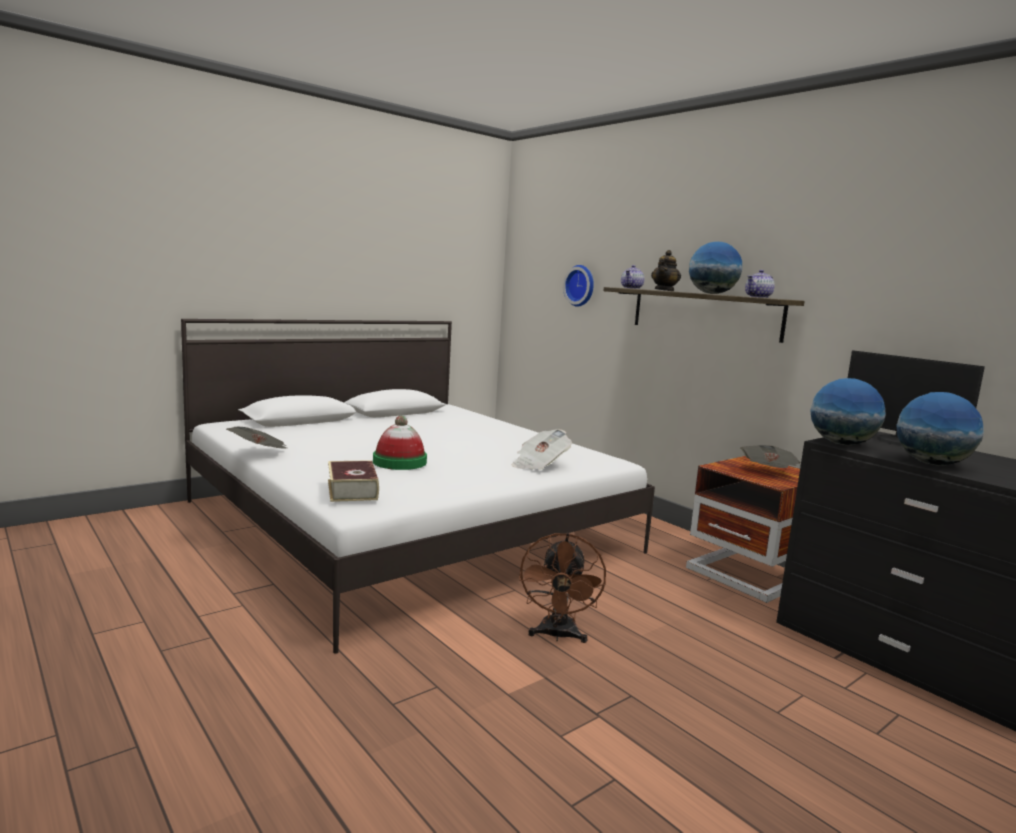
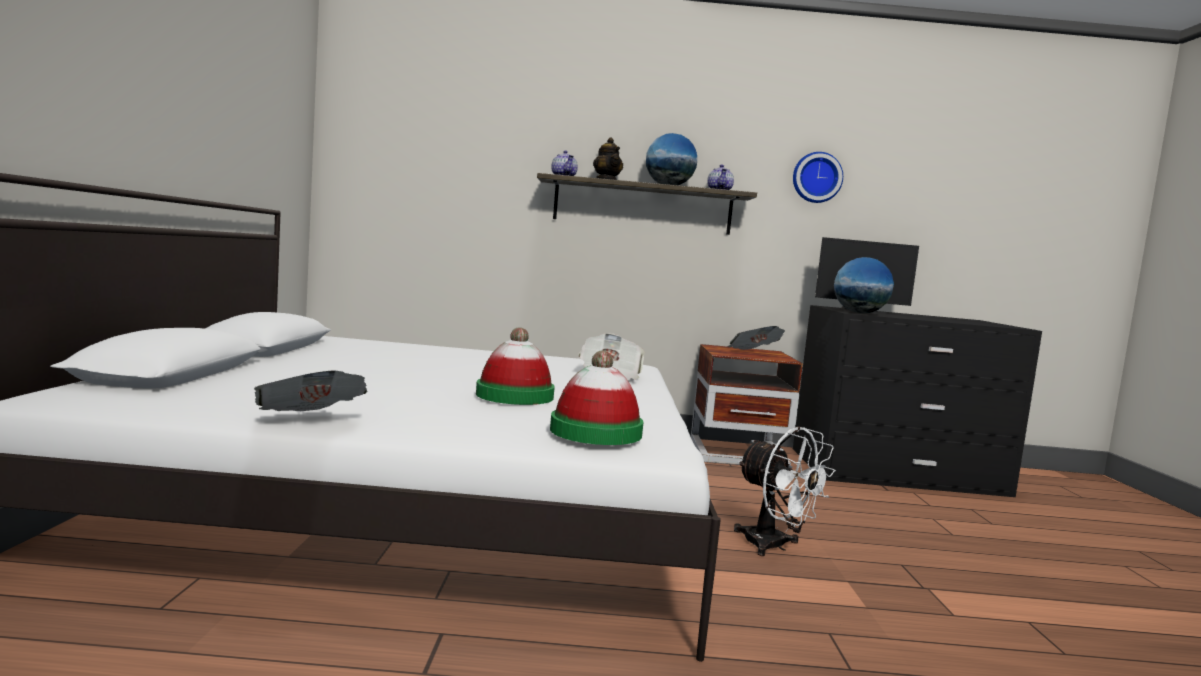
camera: 50 degrees left, 5 degrees down
(352, 490) = (596, 432): book -> hat
(557, 636) = (774, 546): brown fan -> white fan
(581, 286) = (465, 172): wall clock -> wall clock (816, 177)
(932, 464) = (927, 319): globe -> none

